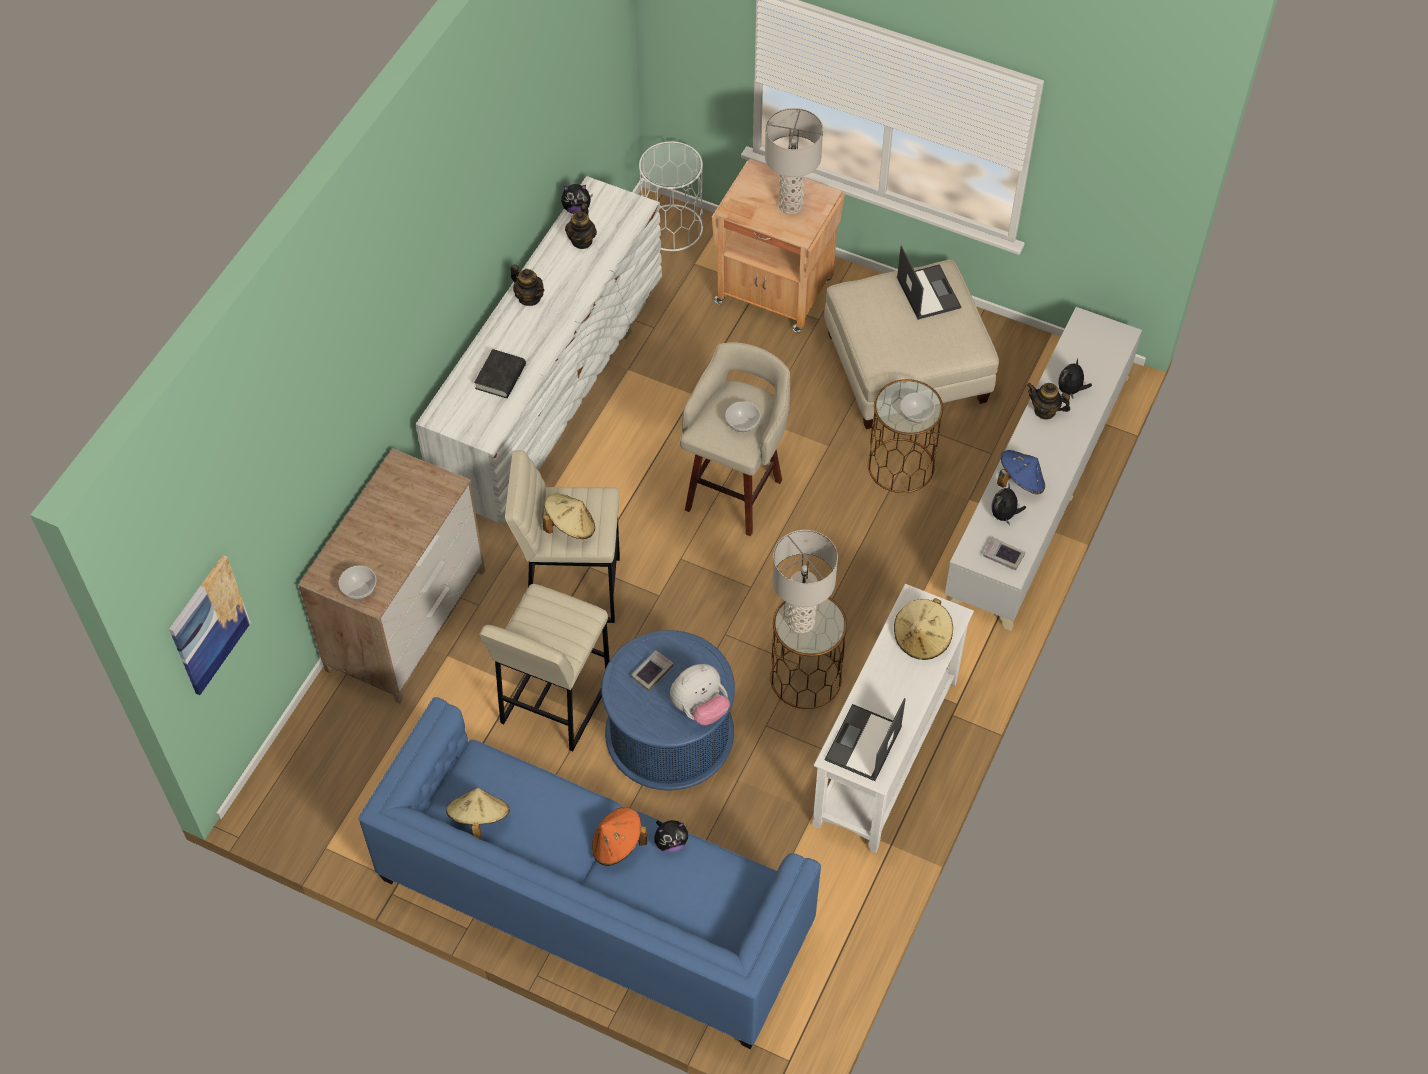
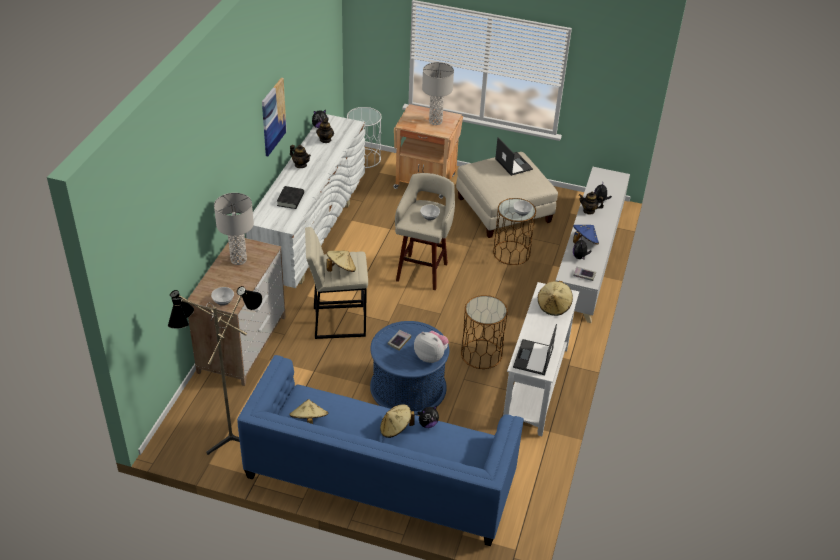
camera: 10 degrees left, 15 degrees down
(209, 625) = (140, 303): picture -> picture (273, 116)
(360, 799) = (227, 436): none -> floor lamp
(554, 703) = (337, 378): beige stool -> none
(617, 845) = (395, 429): orange hat -> beige hat
(700, 708) = (430, 356): plush toy -> plush toy turned 105 degrees counterclockwise
(800, 621) = (480, 309): white table lamp -> white table lamp (238, 259)

